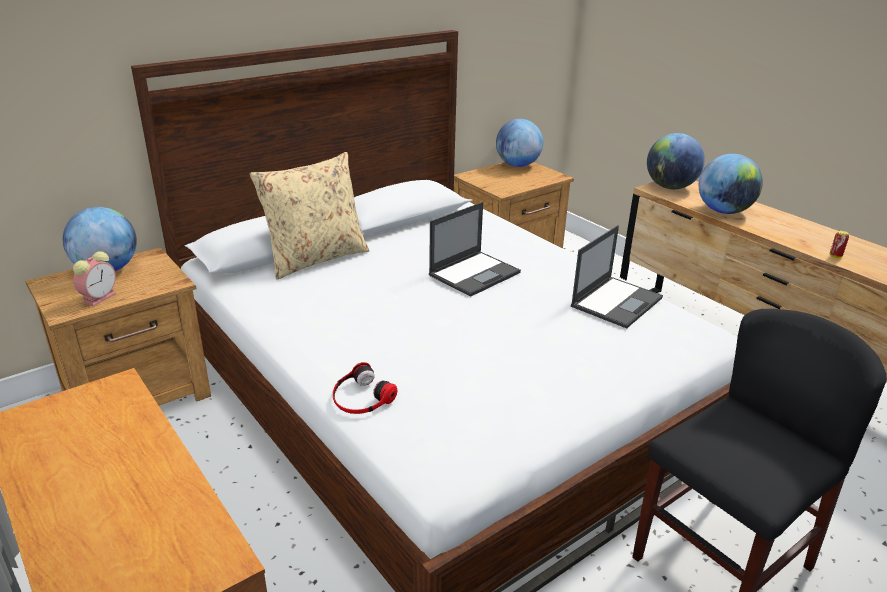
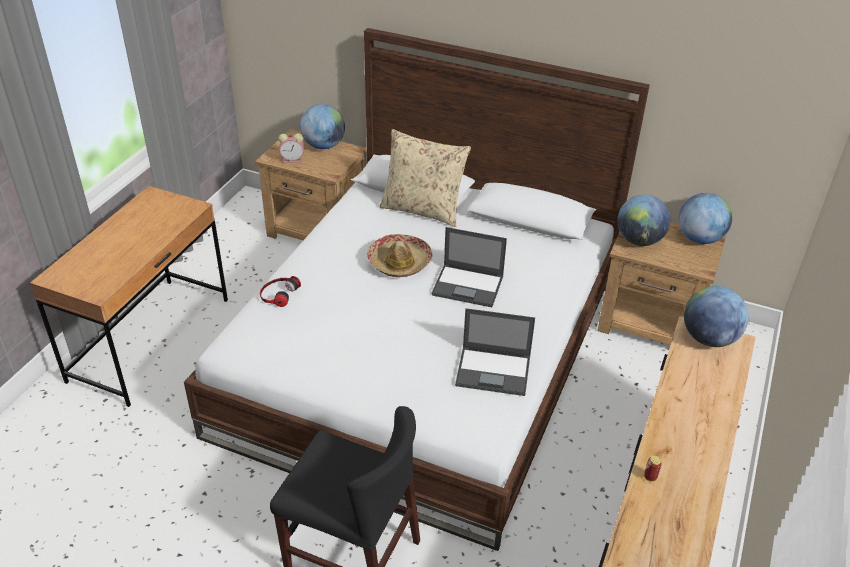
camera: 60 degrees right, 10 degrees up
(394, 297) = (399, 262): none -> hat
(723, 211) = (684, 385): globe -> globe (639, 240)

